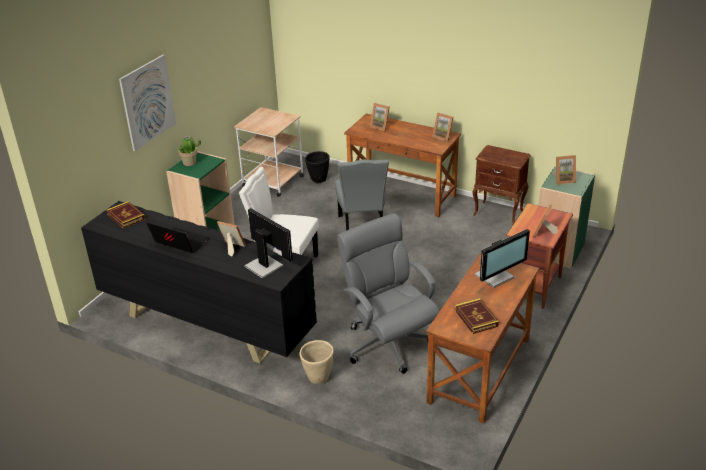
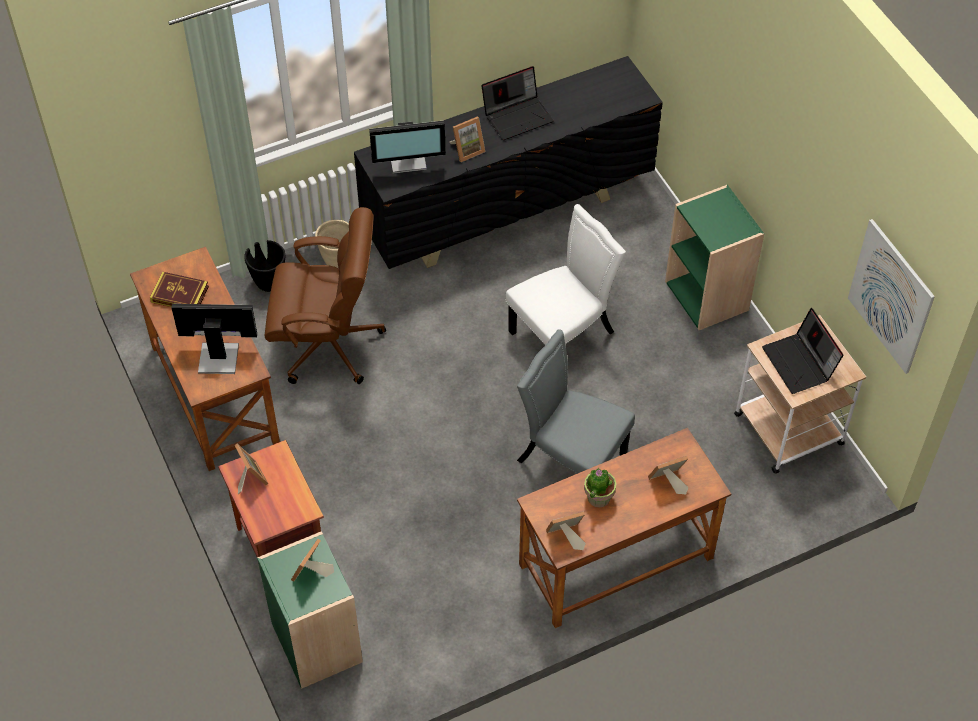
camera: 125 degrees right, 20 degrees up
(126, 217) = (616, 95): book -> none
(148, 102) = (738, 94): picture -> picture (890, 296)
(189, 162) = (730, 214): potted plant -> potted plant (598, 497)
(271, 121) = (800, 364): none -> laptop
(318, 179) = (748, 486): black planter -> black planter (269, 282)
(388, 344) = (328, 344): grey office chair -> brown office chair
(496, 276) = (218, 357): monitor -> monitor turned 90 degrees clockwise
(498, 213) = (461, 645): brown nightstand -> none

